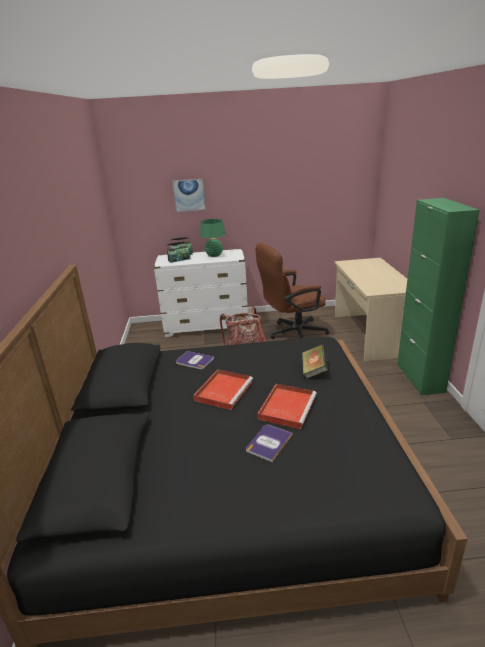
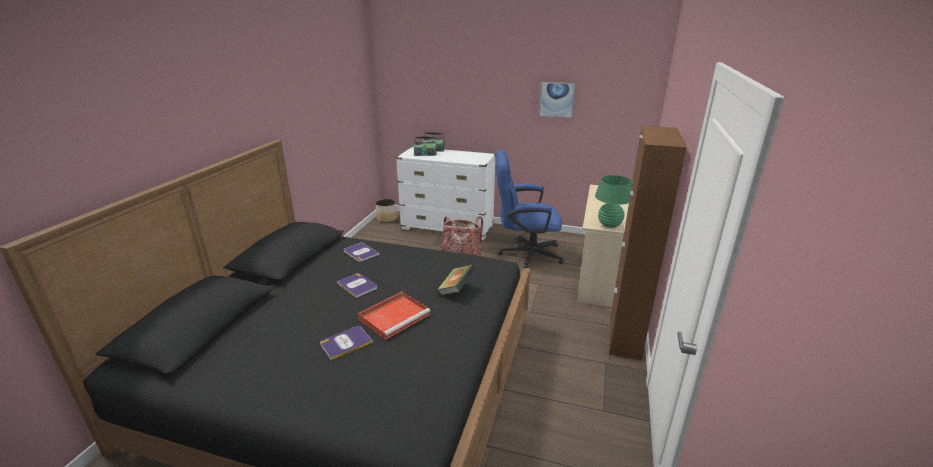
camera: 20 degrees right, 0 degrees up
(142, 330) = (387, 218): none -> planter
(189, 195) = (448, 90): picture -> picture (557, 99)
(214, 255) = (461, 156): green table lamp -> green table lamp (609, 225)
(224, 390) = (357, 285): red tray -> book
(292, 333) = (524, 254): brown office chair -> blue office chair
(420, 378) = (624, 336): green cabinet -> brown cabinet

